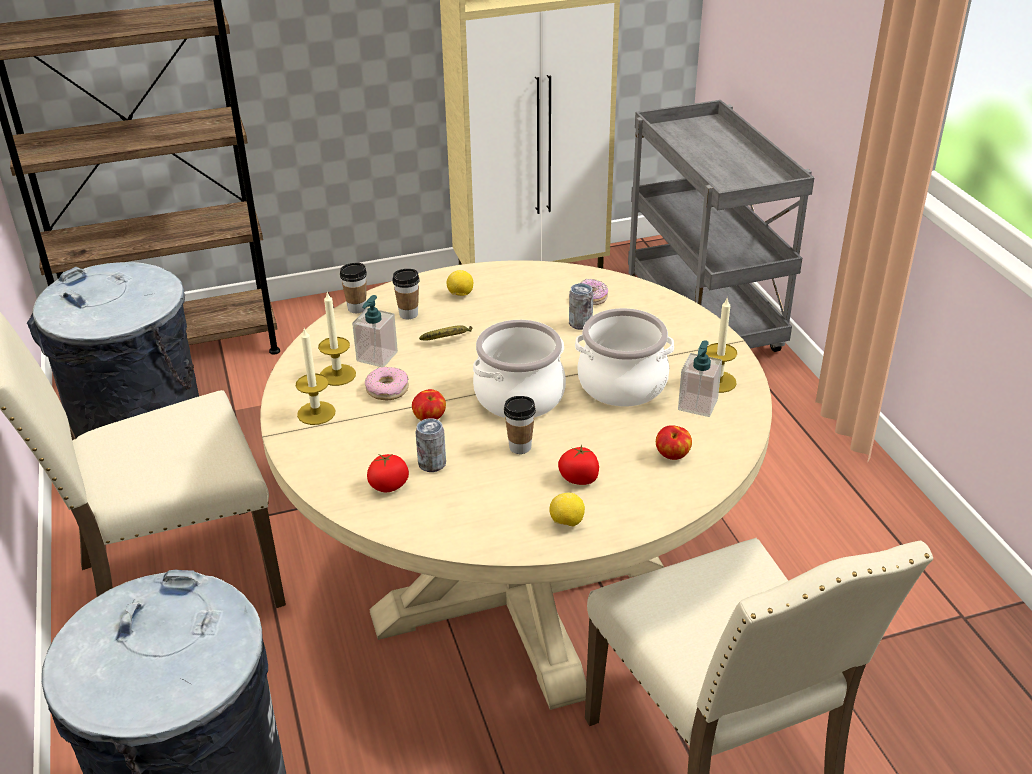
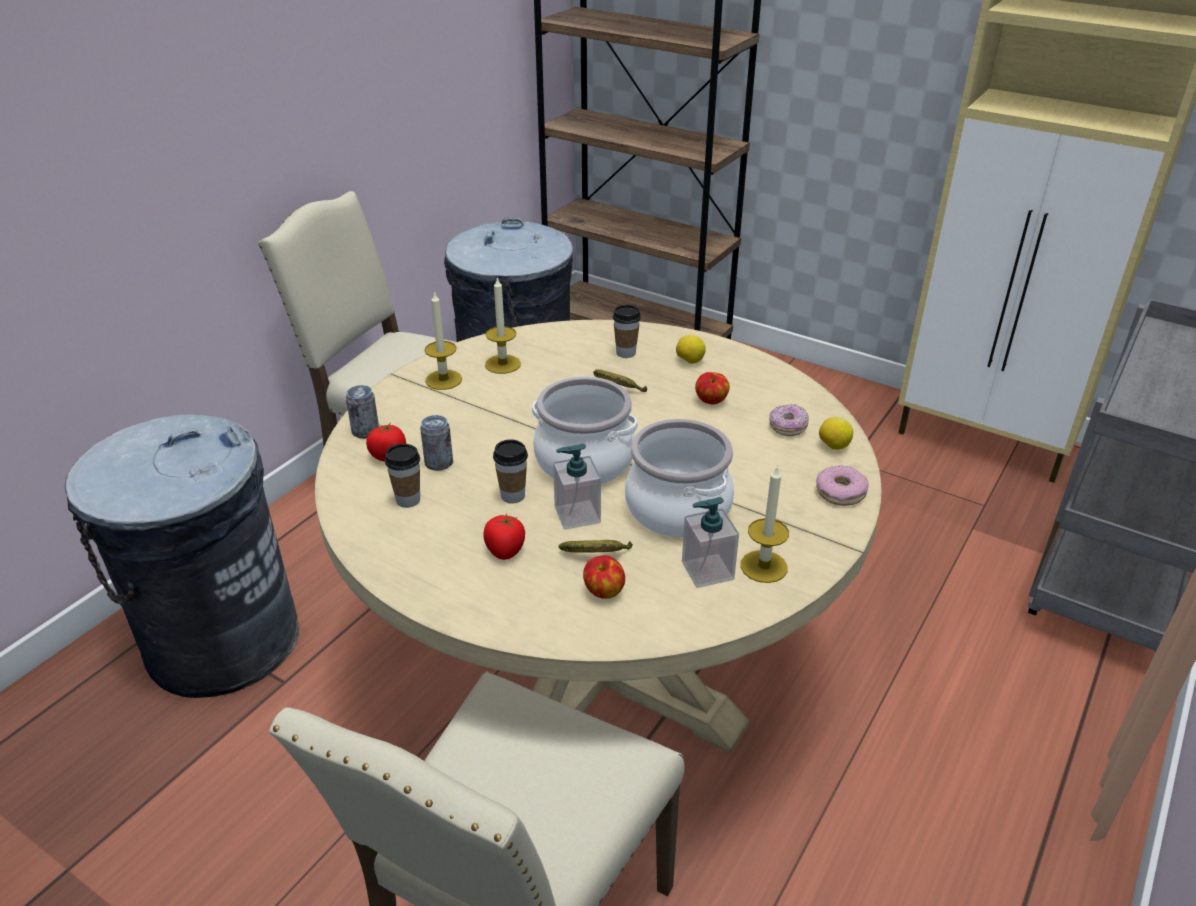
camera: 50 degrees right, 0 degrees up
(357, 308) = (600, 328): cup -> cup (408, 500)
(377, 356) = (549, 368): soap dispenser -> soap dispenser (577, 515)
(387, 389) = (512, 394): donut -> donut (840, 492)
(430, 419) = (498, 432): apple -> apple (711, 401)
(566, 522) = (434, 573): lemon -> lemon (833, 446)
(580, 324) = (738, 440): can -> can (365, 432)
(631, 440) = (596, 555): none -> banana

